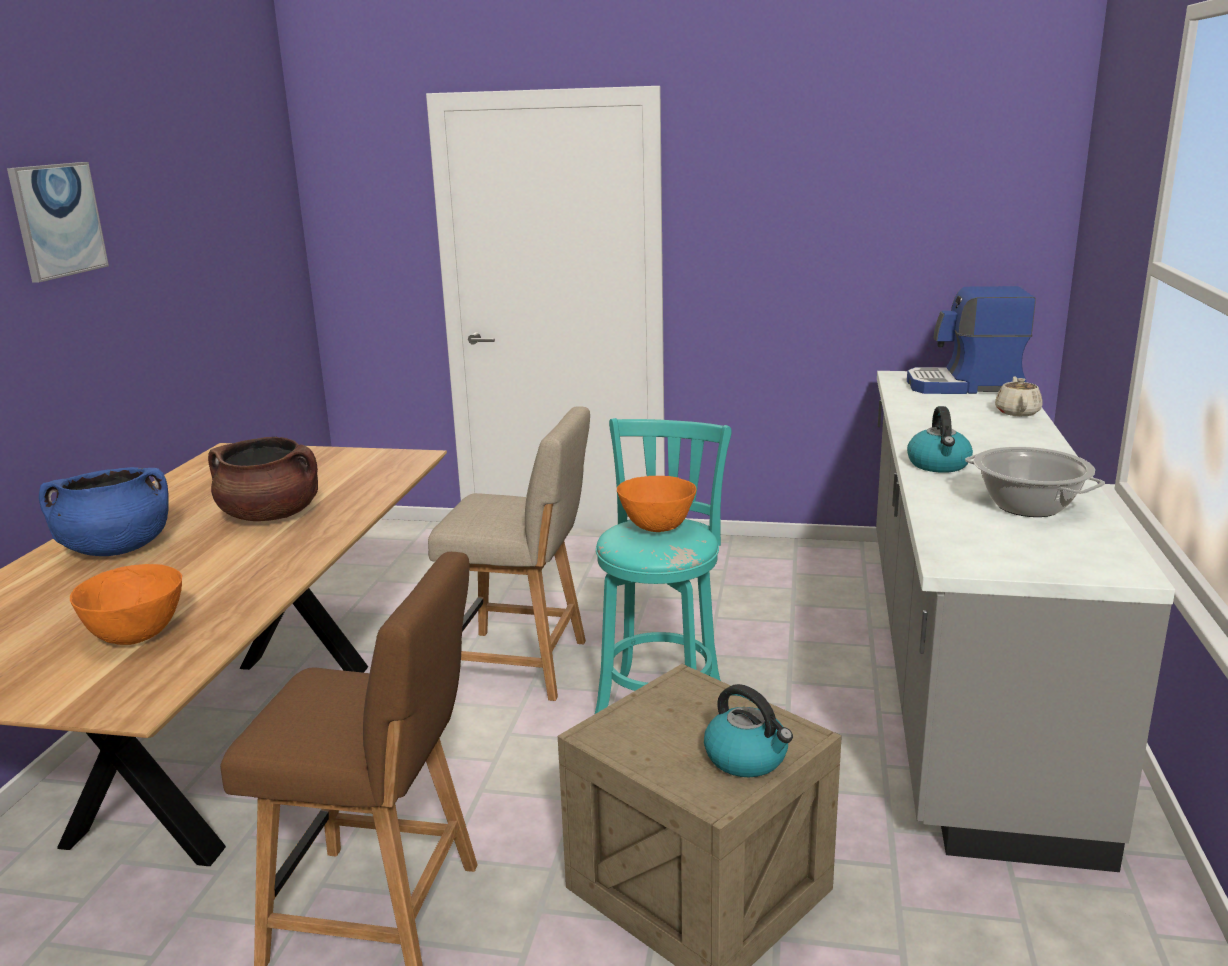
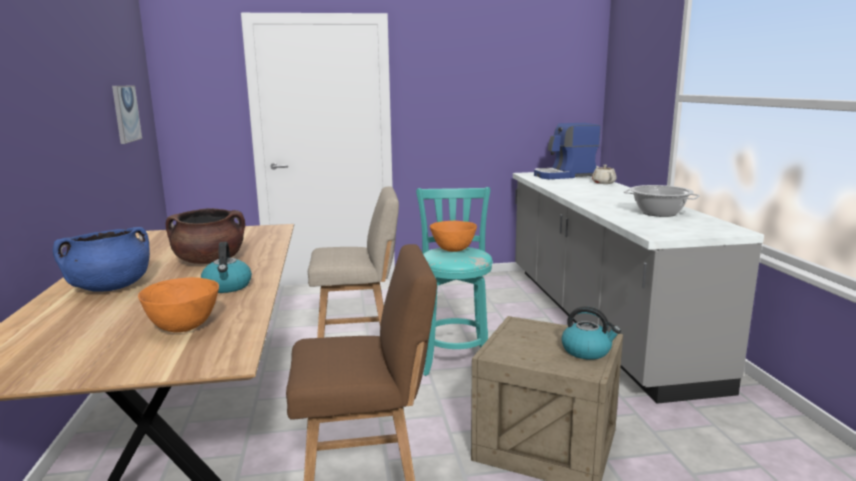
camera: 20 degrees left, 5 degrees down
(57, 220) = (39, 58): picture -> picture (125, 113)
(939, 465) = (595, 202): kettle -> kettle (227, 287)

